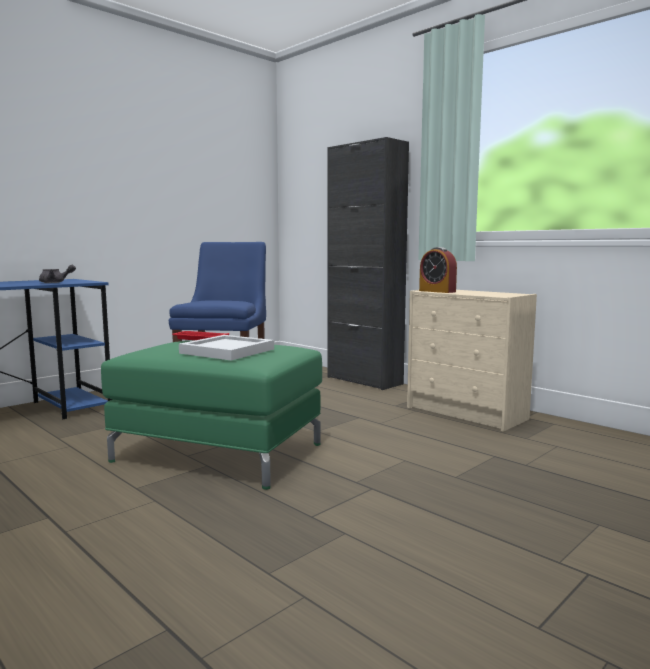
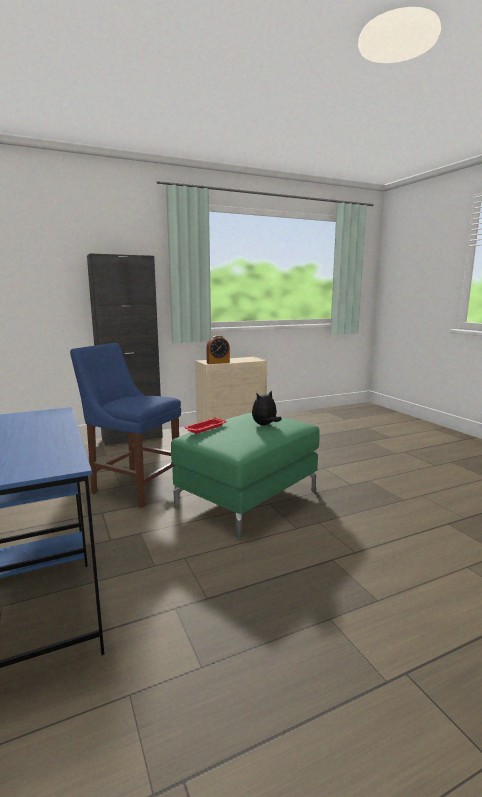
camera: 70 degrees left, 5 degrees up
(56, 282) = (46, 422): grey teapot -> none
(226, 351) = (265, 425): white tray -> plush toy

